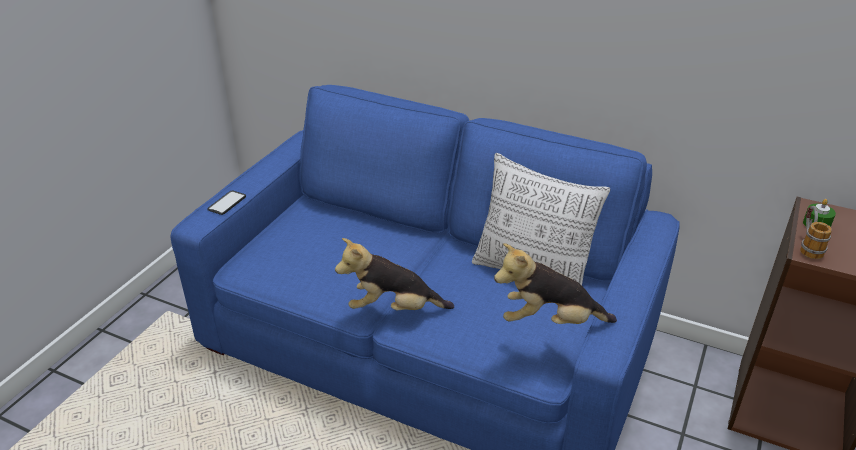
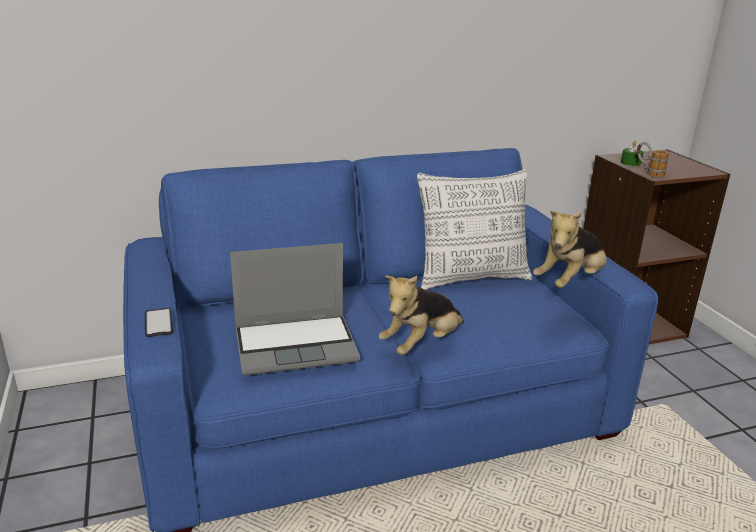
camera: 45 degrees left, 10 degrees down
(315, 261) = (297, 345): none -> laptop

